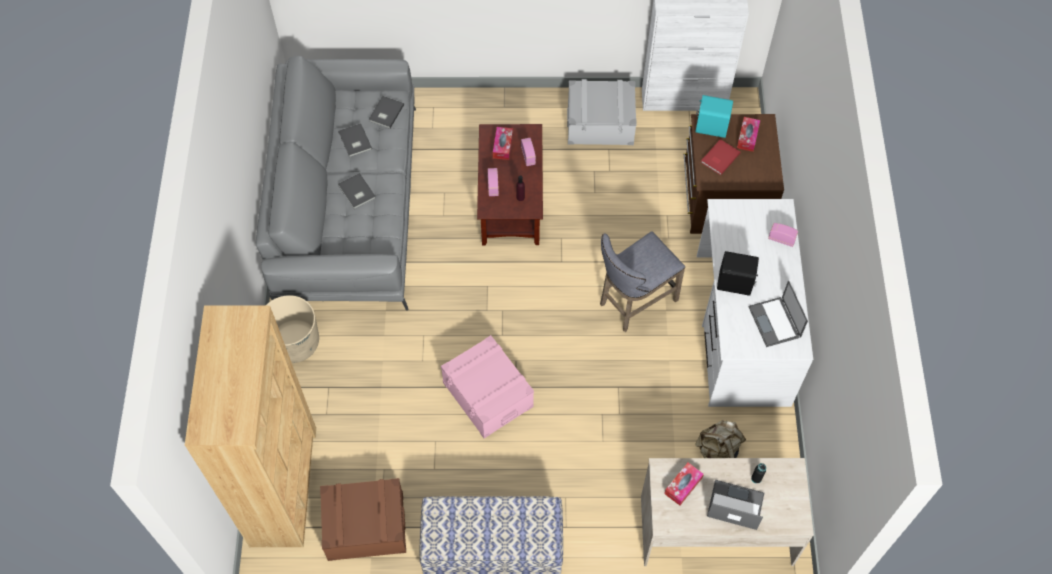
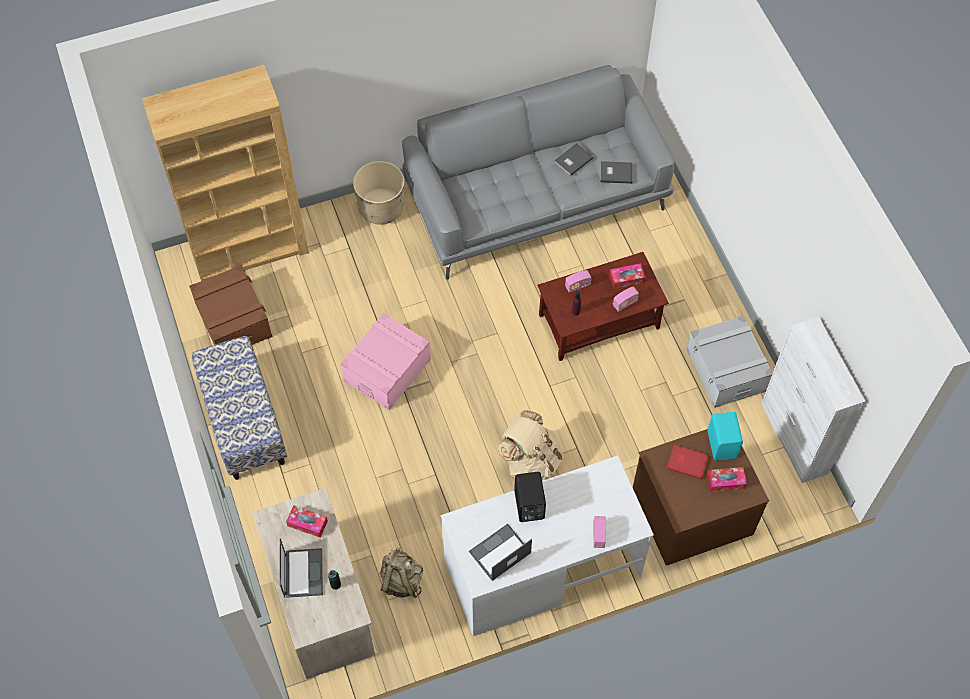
camera: 70 degrees right, 0 degrees up
(356, 192) = (519, 181): grey book -> none
(634, 303) = (531, 461): grey stool -> beige backpack

